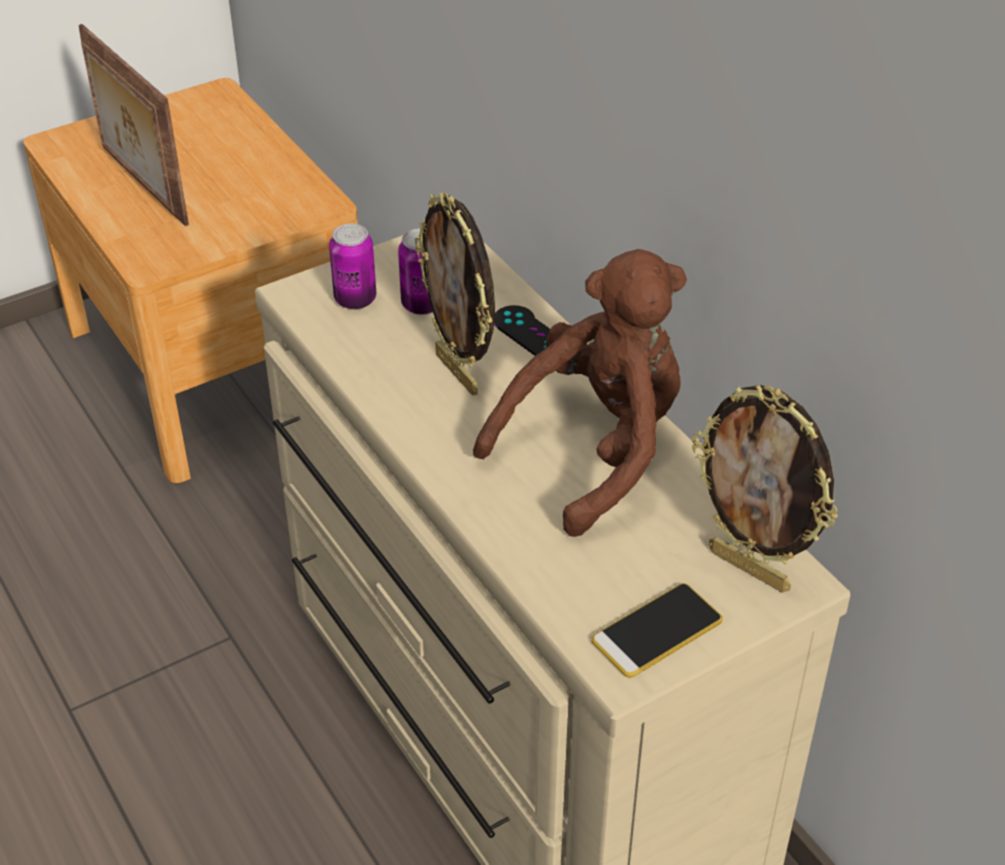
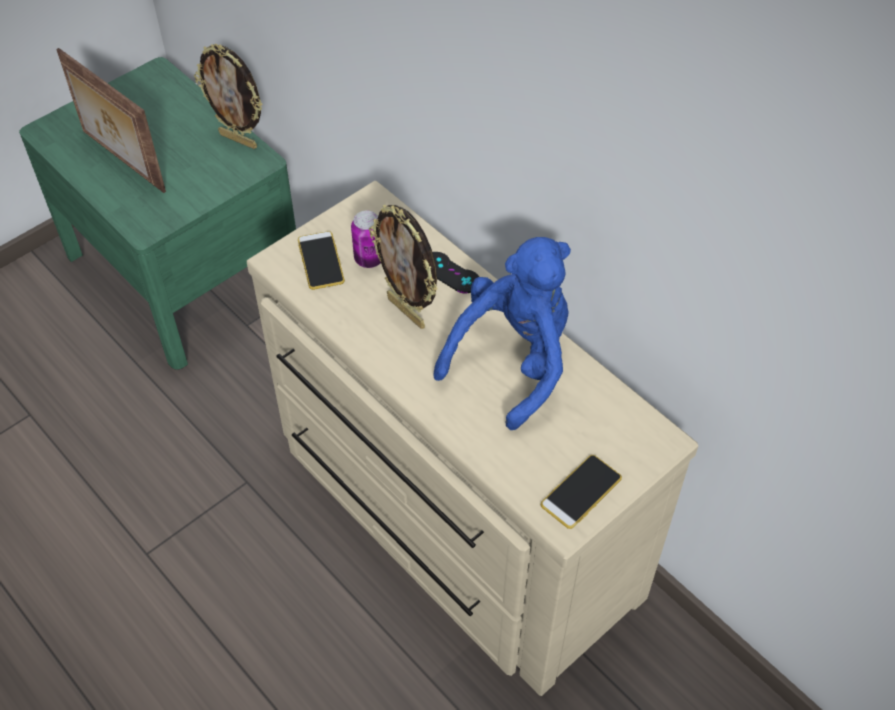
camera: 10 degrees left, 10 degrees up
(216, 365) = (184, 270): brown nightstand -> green nightstand
(355, 299) = (320, 261): can -> phone
(595, 450) = (513, 360): brown plush toy -> blue plush toy
(750, 568) = (632, 436): picture frame -> picture frame (239, 140)

